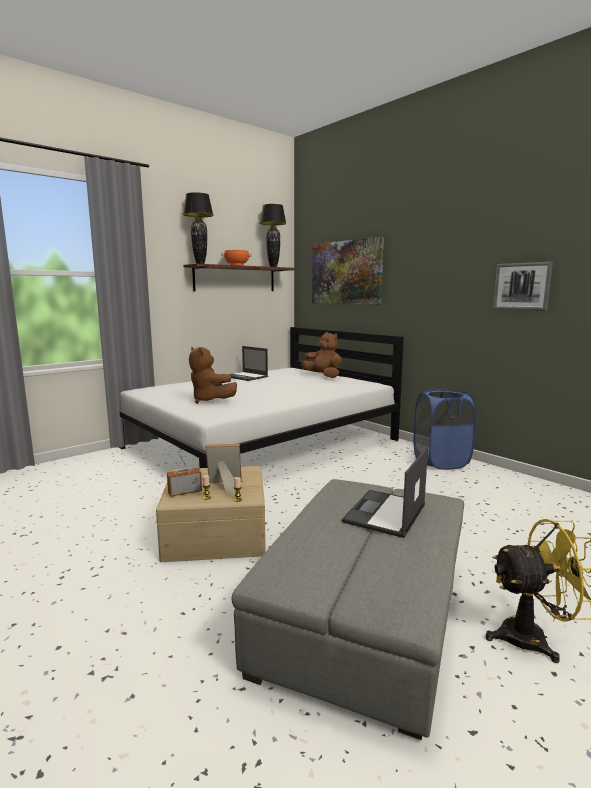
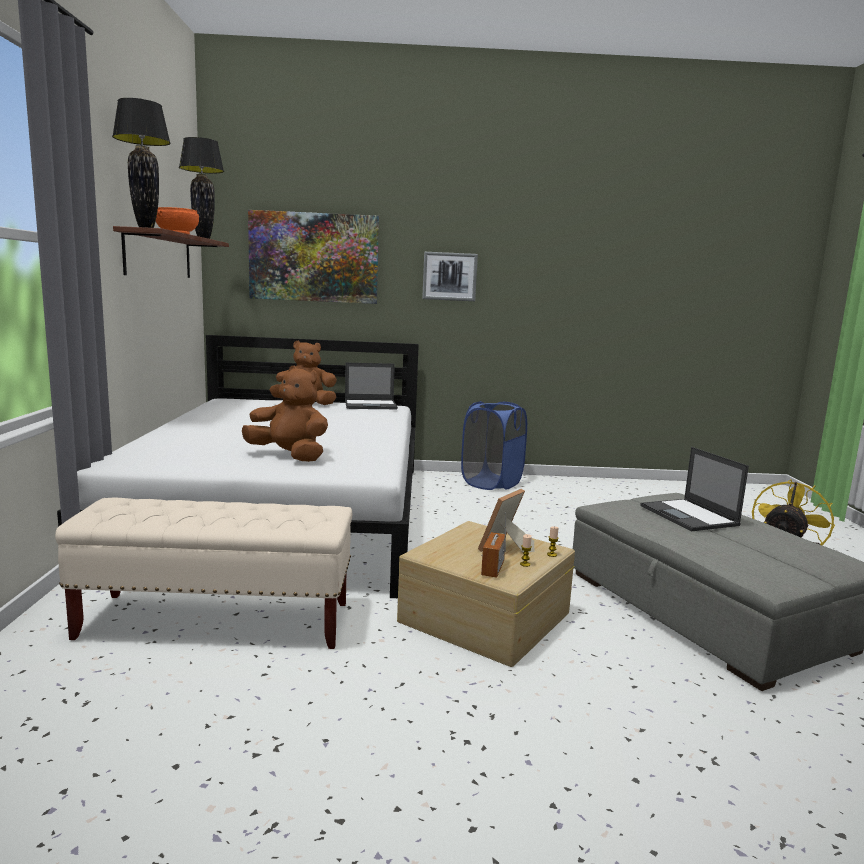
camera: 50 degrees left, 0 degrees up
(122, 480) = (218, 621): none -> beige bench
(210, 400) = (289, 456): brown plush toy -> brown plush toy turned 150 degrees counterclockwise
(246, 377) = (211, 418): laptop -> laptop (371, 405)
(522, 286) = (555, 289): picture -> picture (449, 276)

